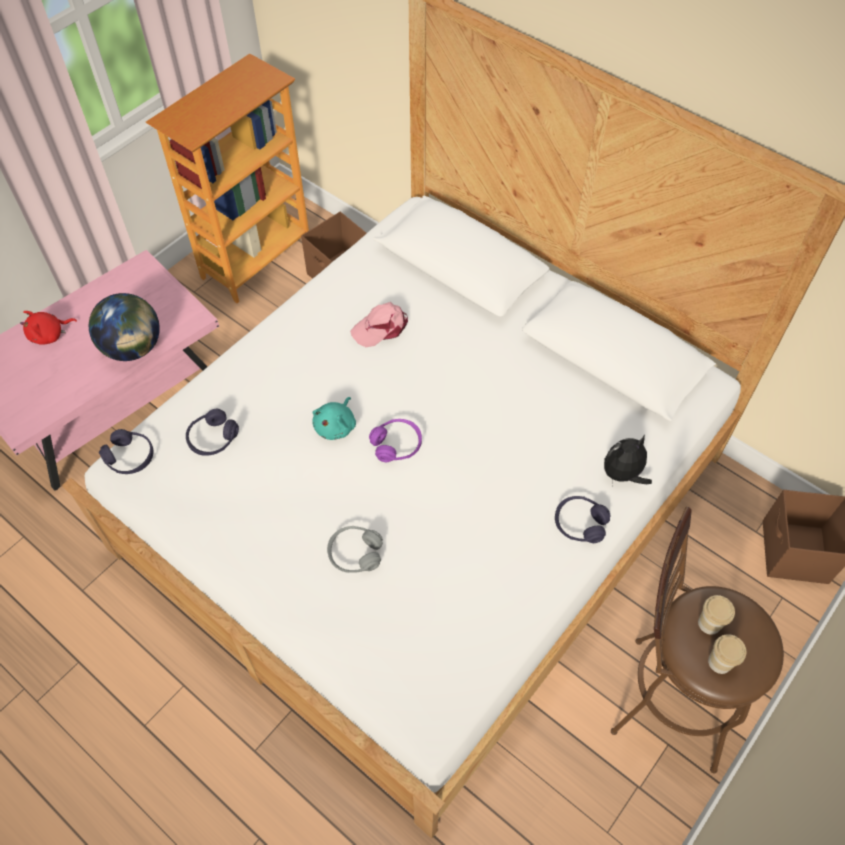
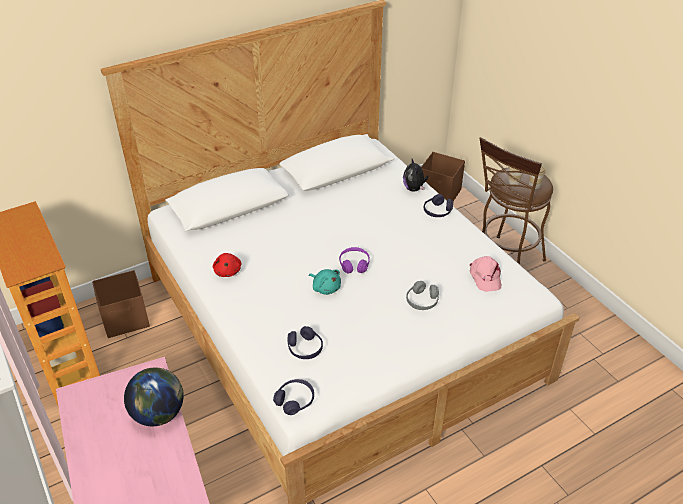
camera: 70 degrees left, 15 degrees down
(50, 335) = (104, 472): red plush toy -> red plush toy (228, 271)
(381, 328) = (257, 251): pink cap -> pink cap (485, 277)

